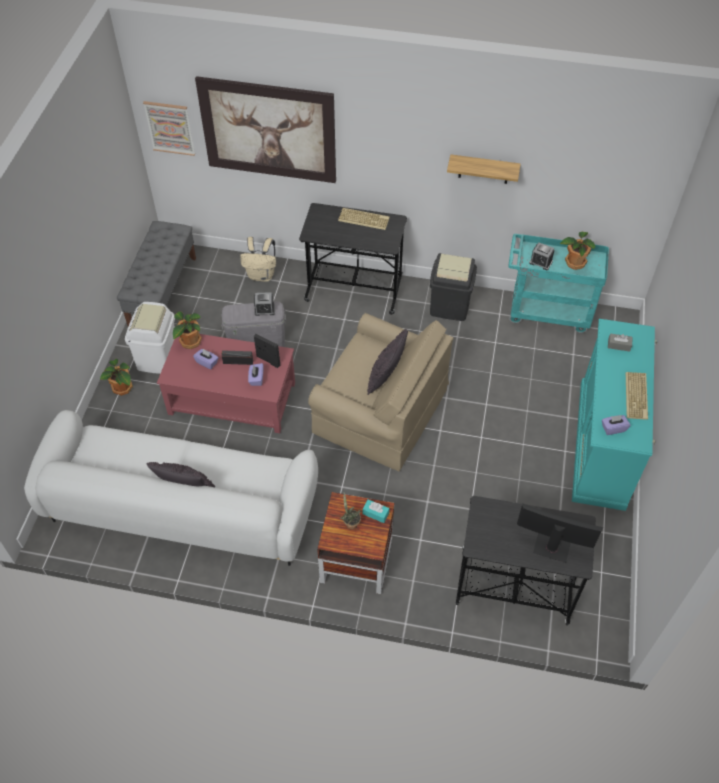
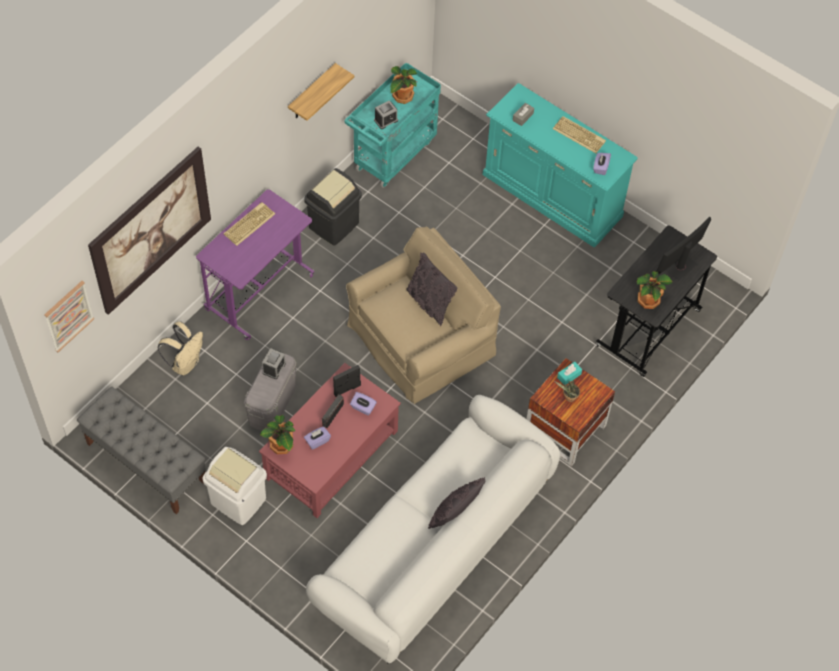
camera: 65 degrees left, 5 degrees up
(122, 388) = (258, 548): potted plant -> potted plant (649, 301)
(354, 289) = (260, 292): black desk -> purple desk

